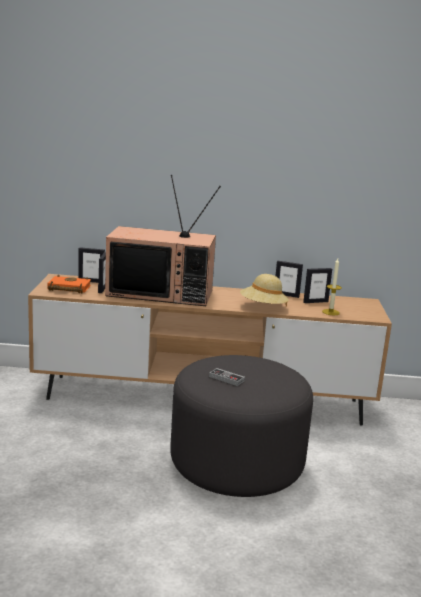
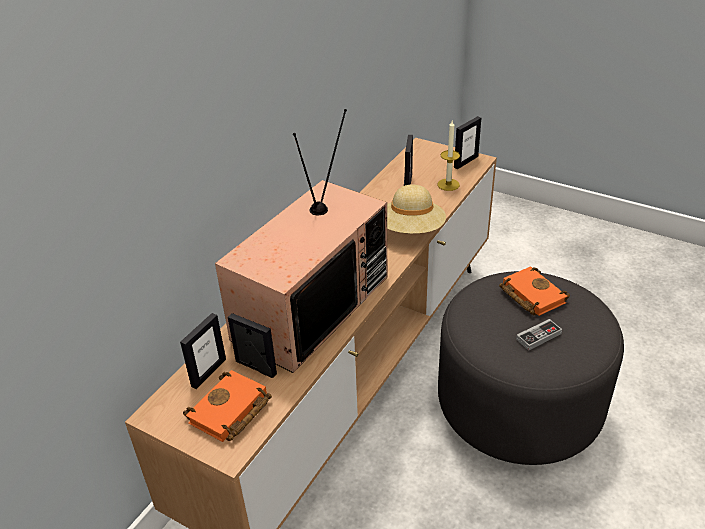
camera: 60 degrees left, 20 degrees up
(269, 373) = (530, 295): none -> orange book
(286, 295) = (373, 196): picture frame -> picture frame (465, 162)

